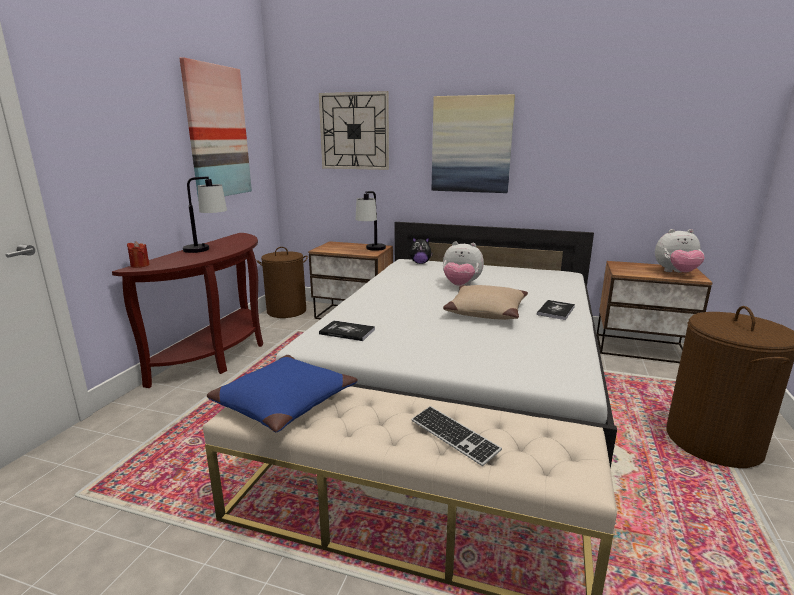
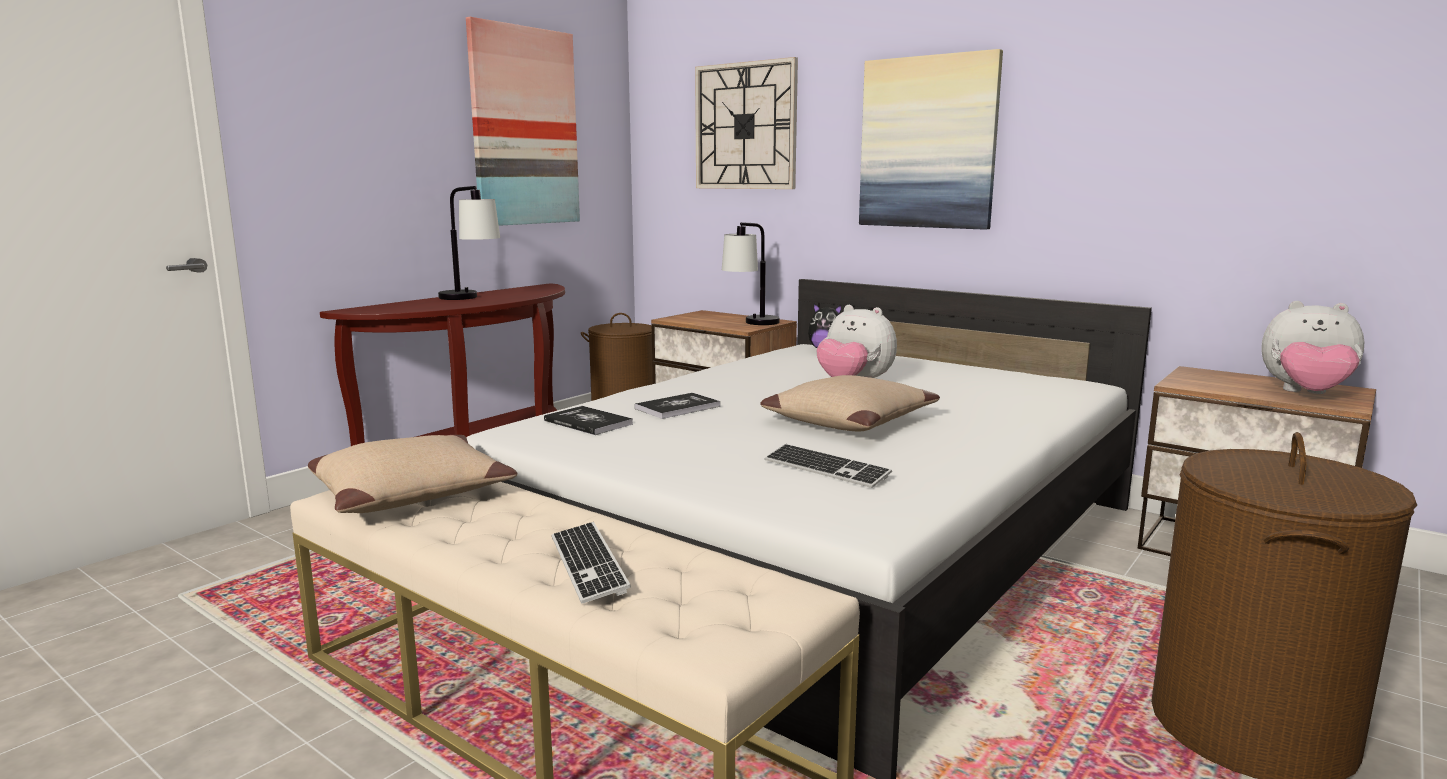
camera: 20 degrees right, 5 degrees down
(140, 265) = (361, 308): red candle -> none
(284, 402) = (411, 493): blue pillow -> beige pillow
(513, 347) = (826, 469): none -> keyboard
(556, 311) = (980, 432): book -> book (677, 407)

